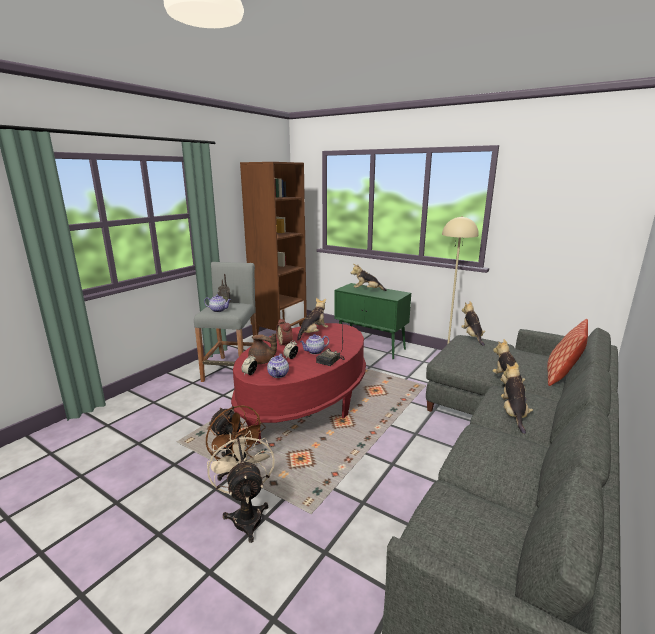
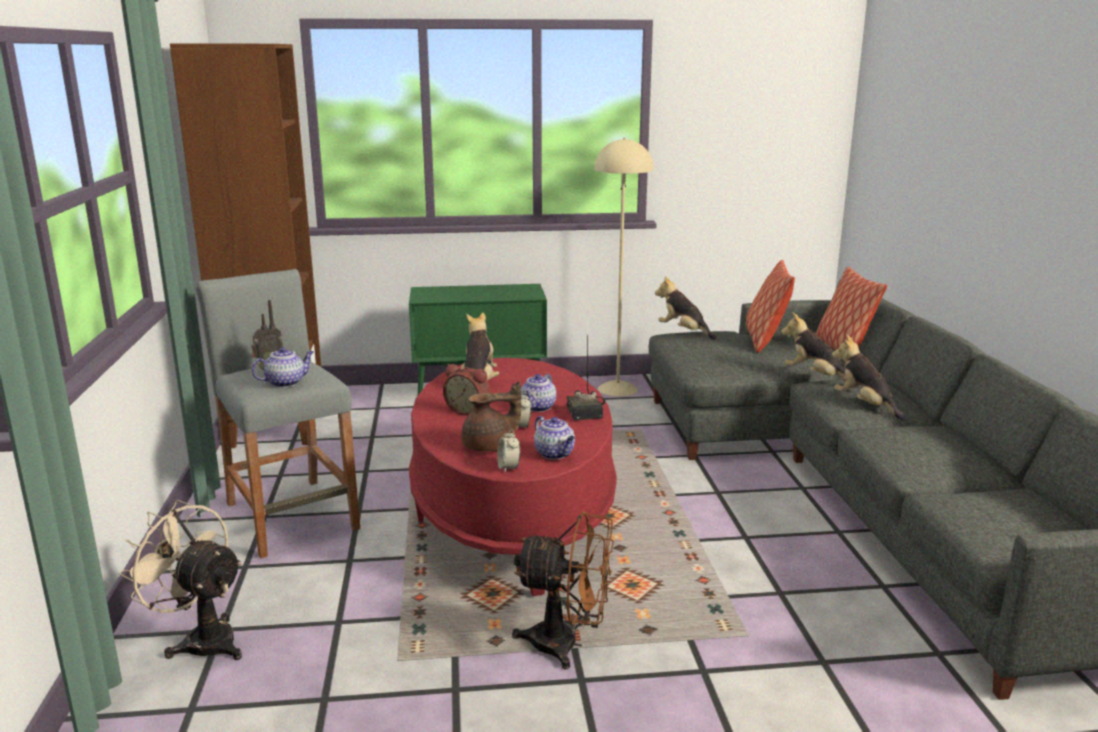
camera: 40 degrees left, 0 degrees up
(246, 515) = (677, 682): beige fan -> beige fan (201, 639)
(367, 290) = (467, 293): plush toy -> none
(514, 355) = (765, 341): none -> pillow

